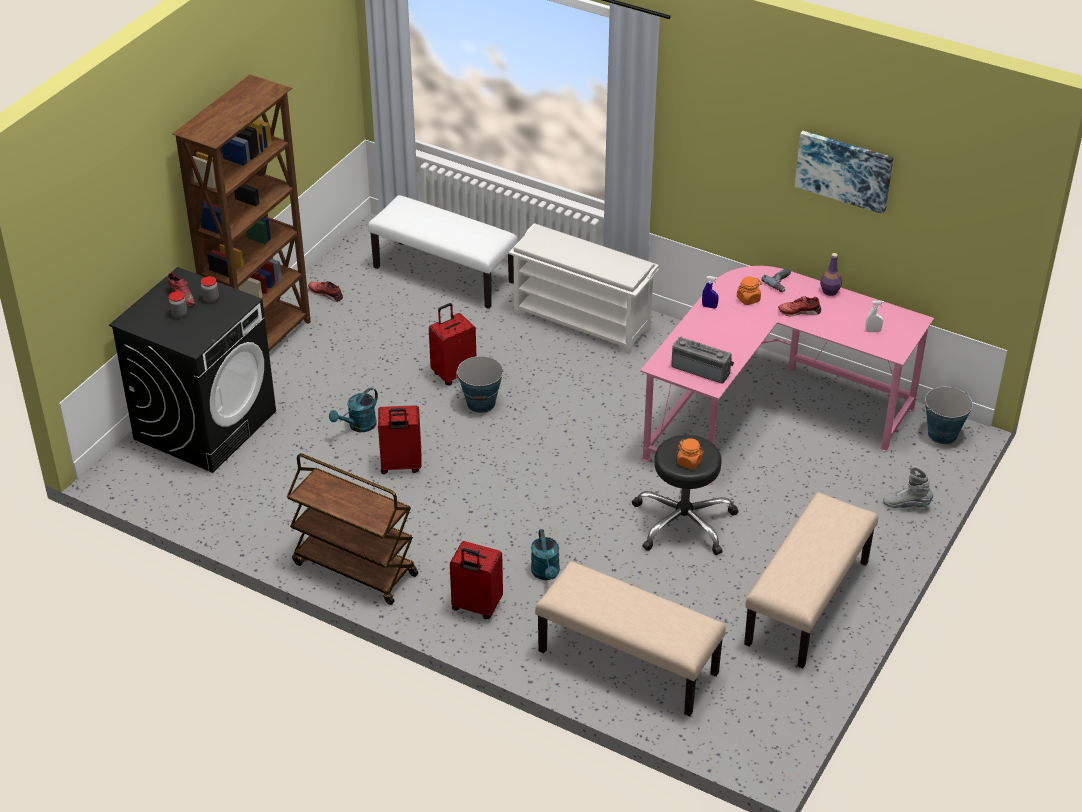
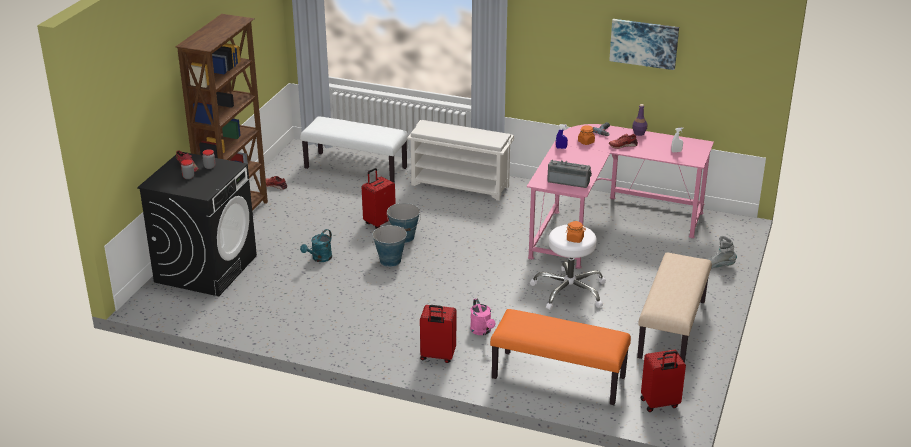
camera: 10 degrees left, 10 degrees down
(354, 569) = (340, 343): brown cart -> none
(401, 465) = (357, 278): red suitcase -> red suitcase (660, 404)
(546, 573) = (482, 331): turquoise watering can -> pink watering can
(626, 663) = (557, 378): beige bench -> orange bench
(683, 521) = (569, 291): black stool -> white stool
(942, 434) = (726, 225): bucket -> bucket (390, 261)

